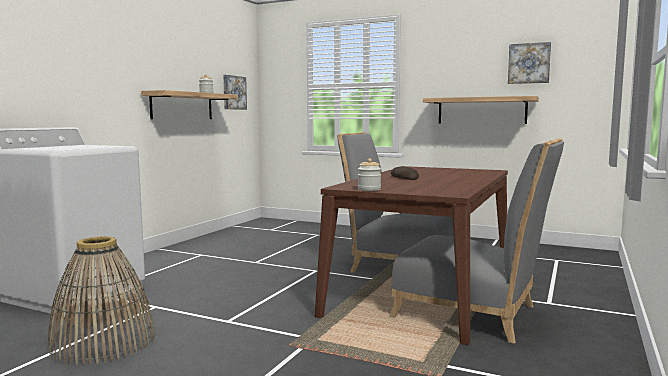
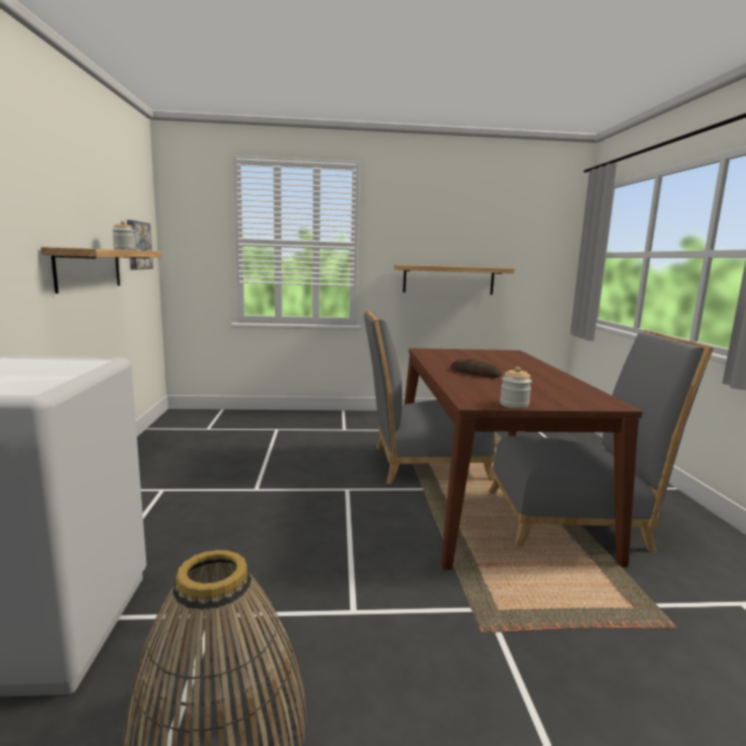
camera: 30 degrees left, 5 degrees up
(529, 63) = (496, 233): picture -> none

